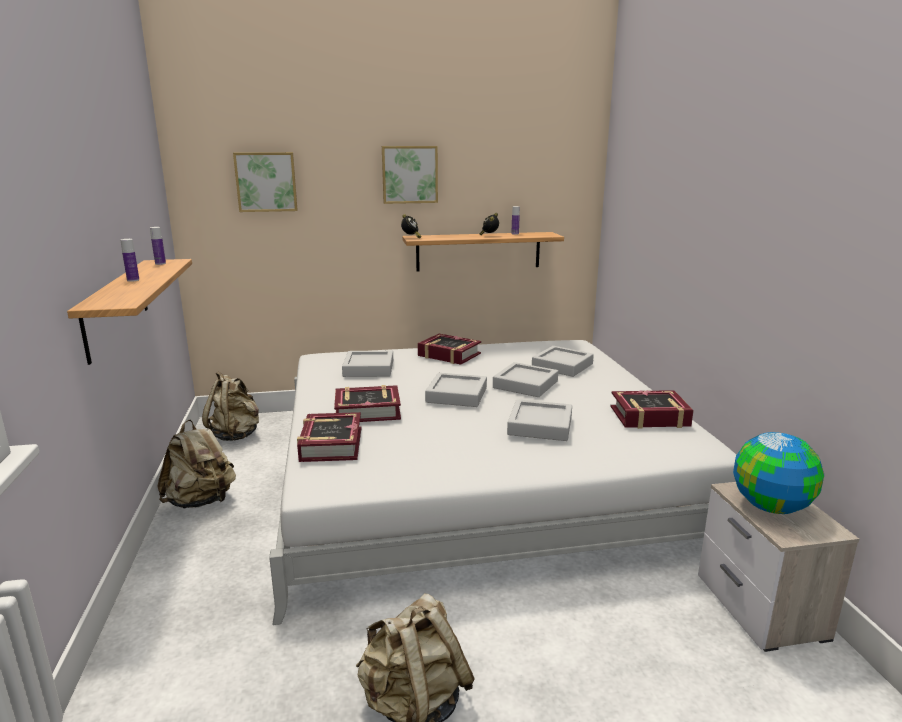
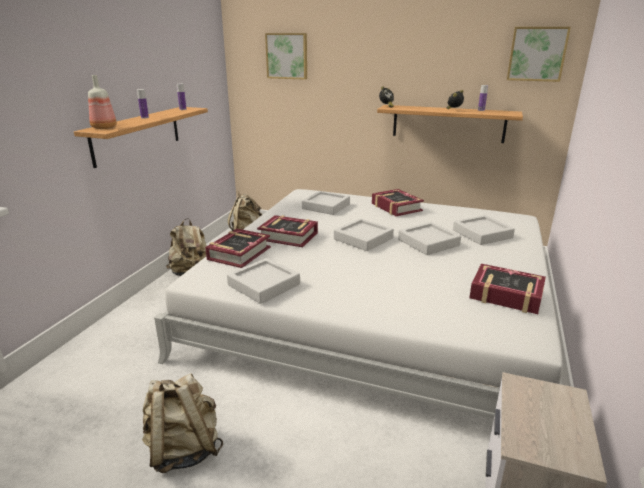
camera: 30 degrees right, 5 degrees up
(107, 300) = (104, 127): none -> bottle
(409, 174) = (394, 53): picture -> picture (537, 54)
(540, 426) = (398, 278): grey tray -> grey tray (264, 285)
(770, 506) = (540, 413): globe -> none

